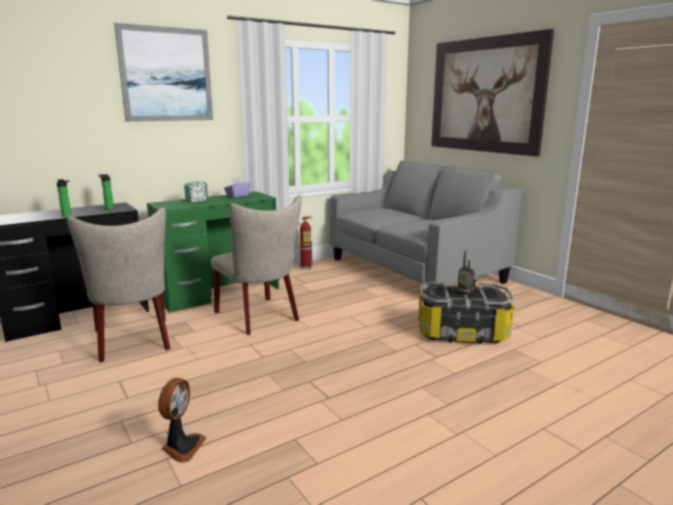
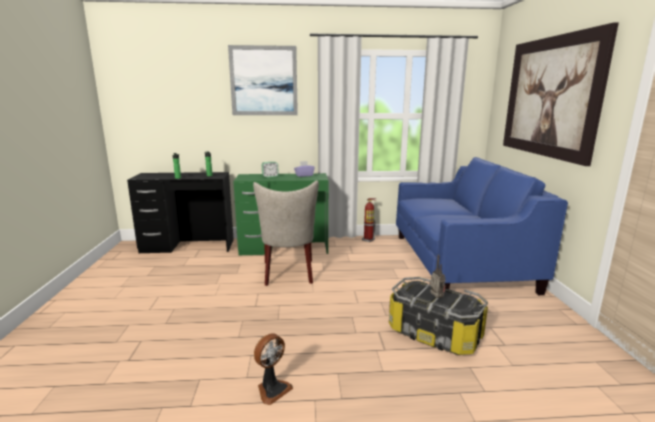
camera: 30 degrees right, 0 degrees up
(133, 341) = (196, 271): beige chair -> none
(182, 447) = (135, 356): fan -> fan (272, 389)
(414, 270) = (459, 261): grey sofa -> blue sofa

